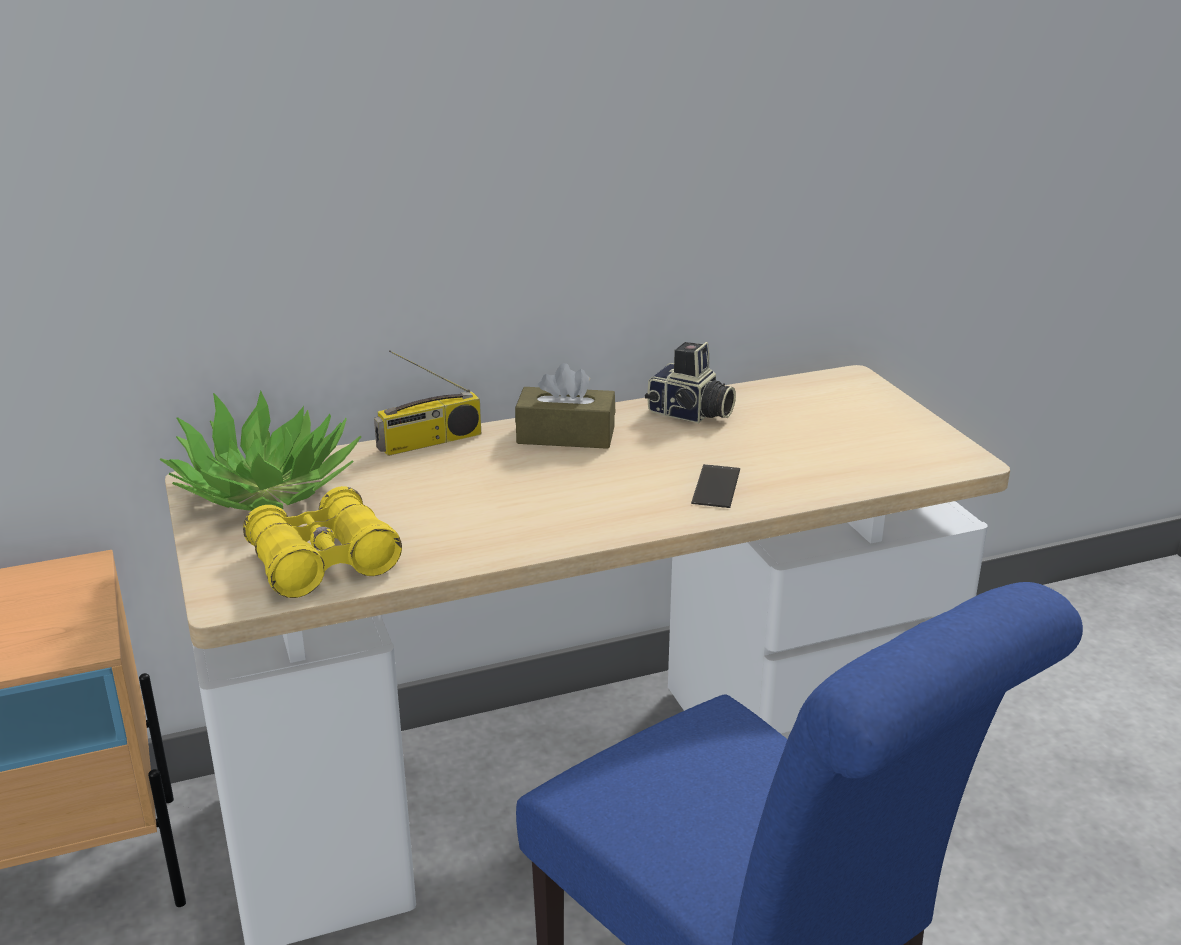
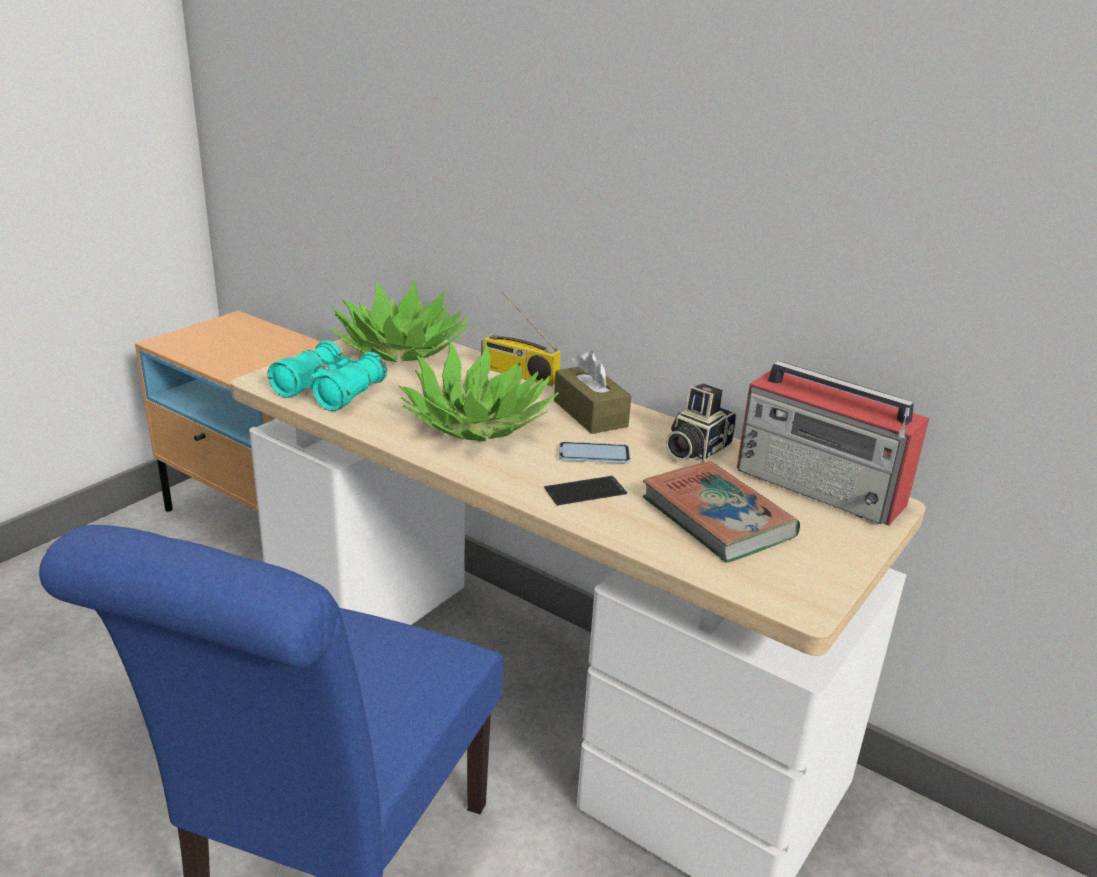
camera: 55 degrees right, 0 degrees up
(323, 562) = (329, 391): yellow binoculars -> turquoise binoculars
(516, 497) = (477, 422): none -> potted plant
(651, 460) = (594, 455): none -> phone
(690, 414) = (695, 449): camera -> camera turned 45 degrees clockwise
(805, 390) = (821, 488): none -> radio
(815, 446) = (717, 518): none -> book

